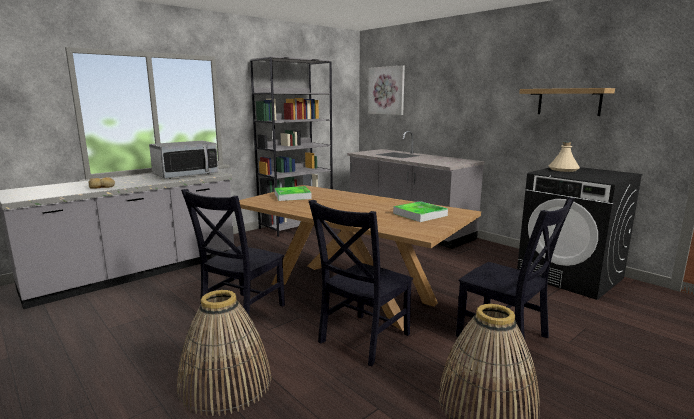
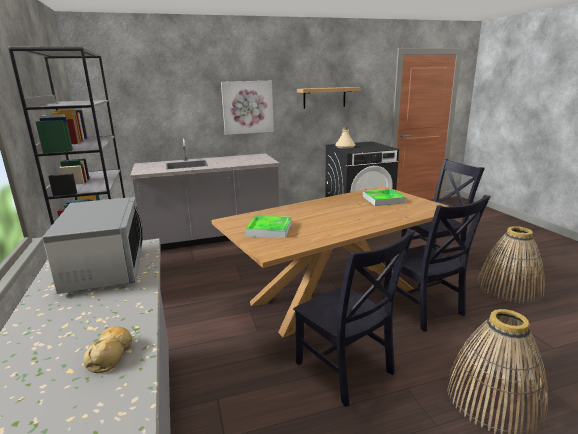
camera: 65 degrees left, 5 degrees up
(386, 90) = (126, 93): picture -> picture (247, 107)

